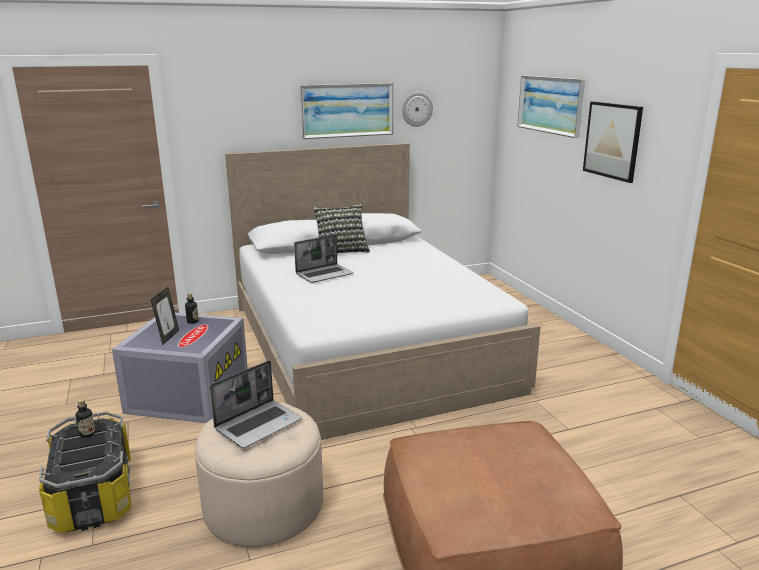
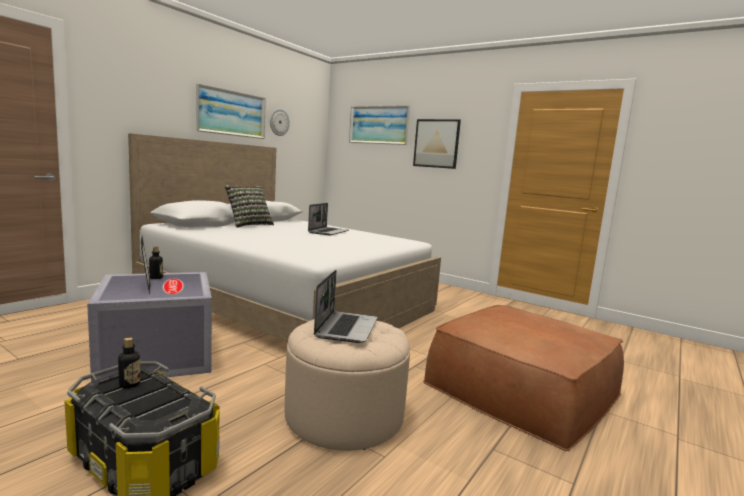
camera: 35 degrees left, 10 degrees down
(324, 274) = (261, 235): laptop -> laptop (328, 232)

